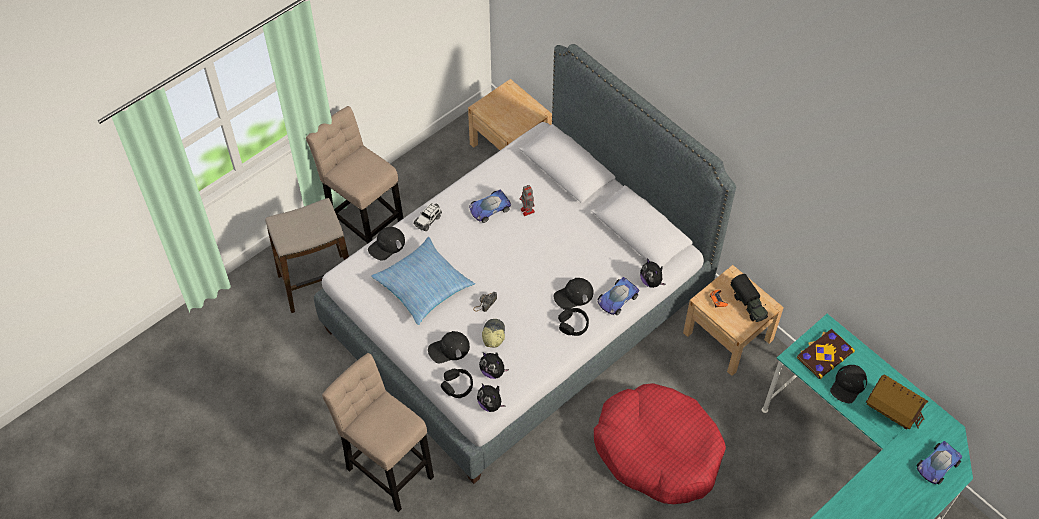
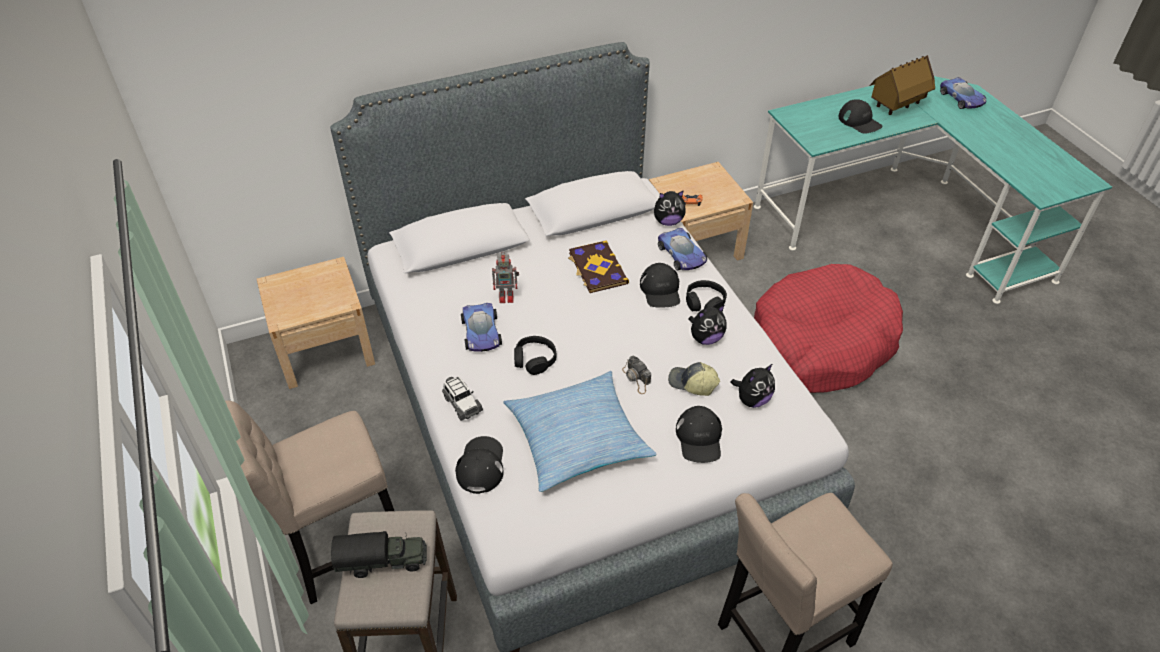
camera: 70 degrees left, 10 degrees down
(386, 245) = (481, 465): black cap -> black cap turned 150 degrees counterclockwise
(457, 386) = (765, 444): black headphones -> black headphones (534, 360)
(490, 404) = (804, 416): plush toy -> plush toy (705, 338)
(748, 304) = (705, 182): toy truck -> toy truck (383, 562)
(824, 354) = (818, 125): book -> book (597, 268)

